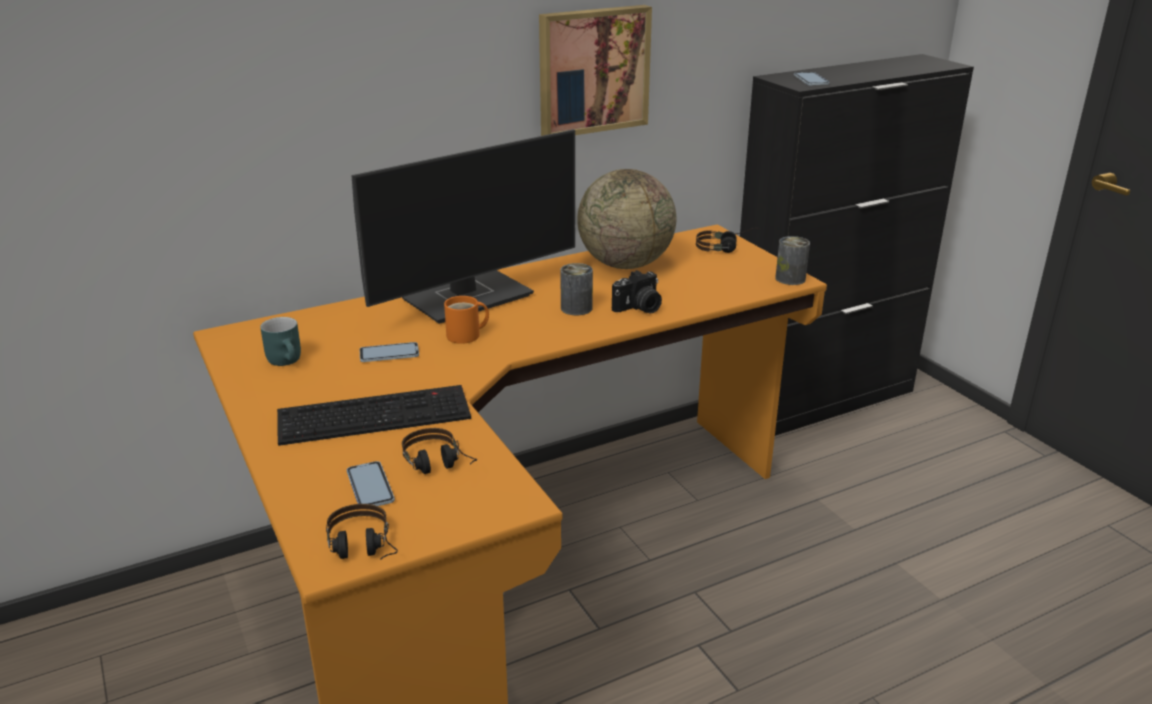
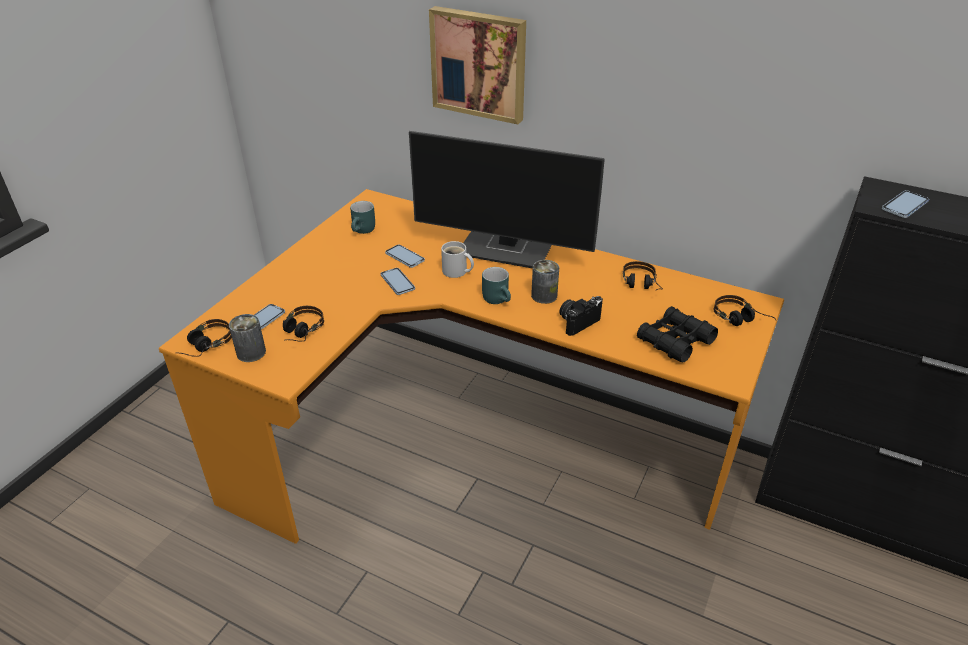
camera: 55 degrees right, 10 degrees up
(376, 414) = (334, 286): keyboard -> none
(432, 373) = (397, 282): none -> phone
(467, 335) = (456, 272): orange mug -> white mug
(549, 331) = (499, 299): none -> turquoise mug
(592, 70) = (676, 114): picture -> picture (479, 64)
(625, 264) = (641, 286): globe -> headphones
(639, 308) = (577, 322): camera -> camera turned 120 degrees clockwise
(720, 281) = (675, 341): none -> black binoculars
(790, 278) = (729, 376): can -> can (251, 352)

